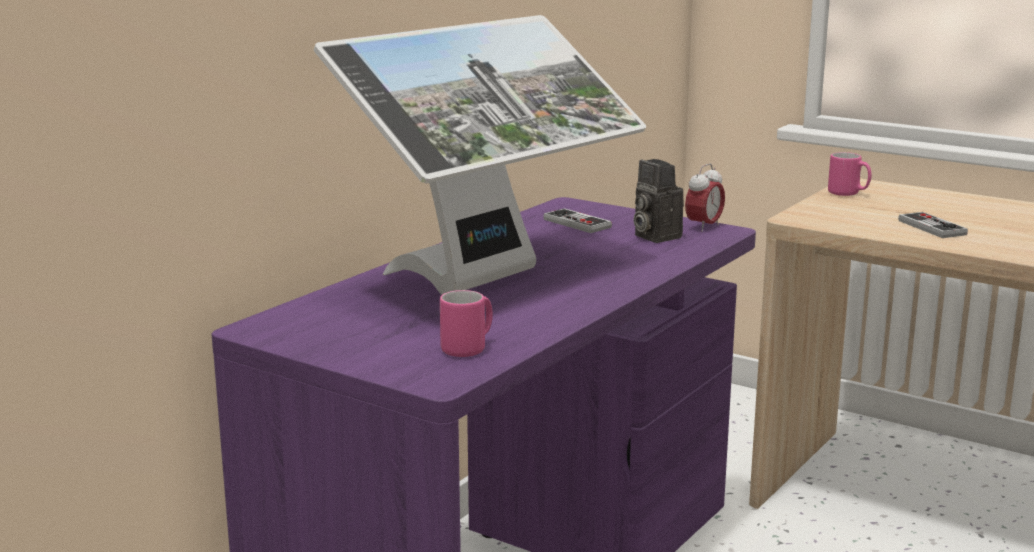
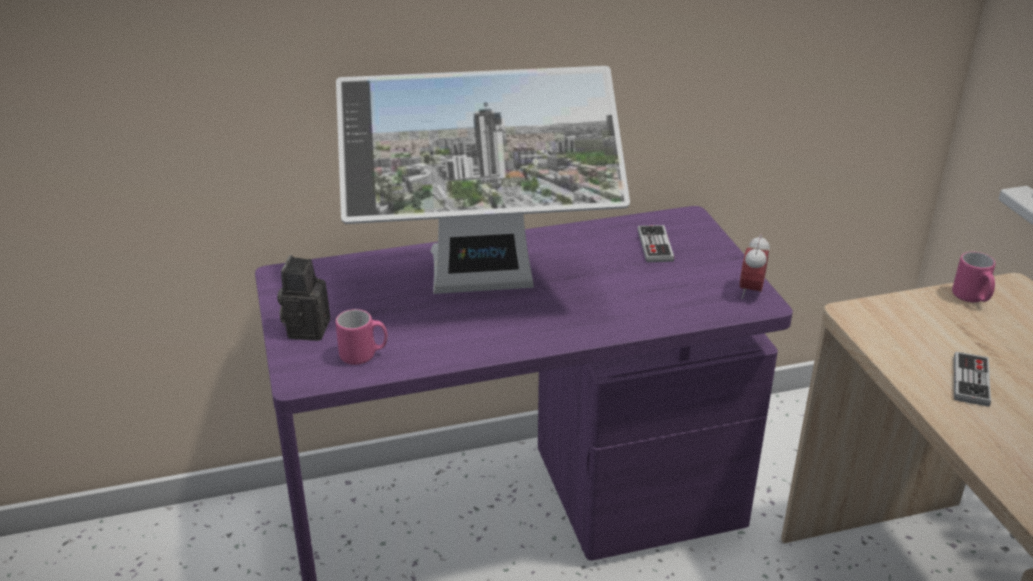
camera: 40 degrees right, 15 degrees up
(654, 236) = (689, 286): camera -> camera (306, 328)
(704, 227) = (751, 291): alarm clock -> alarm clock turned 120 degrees clockwise

